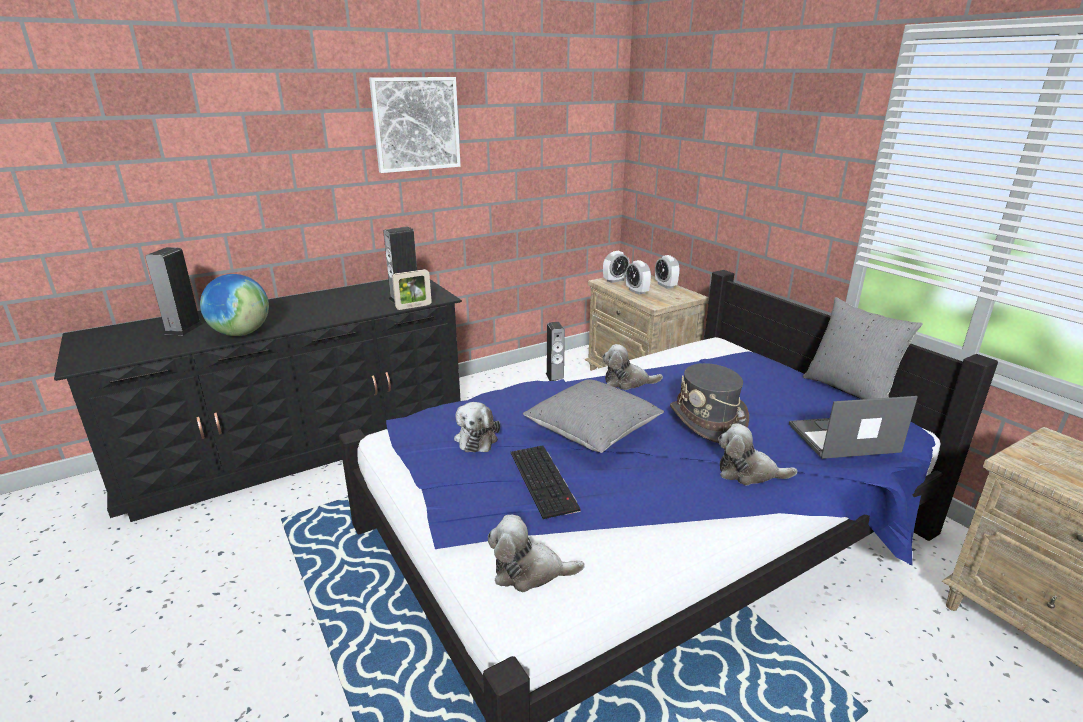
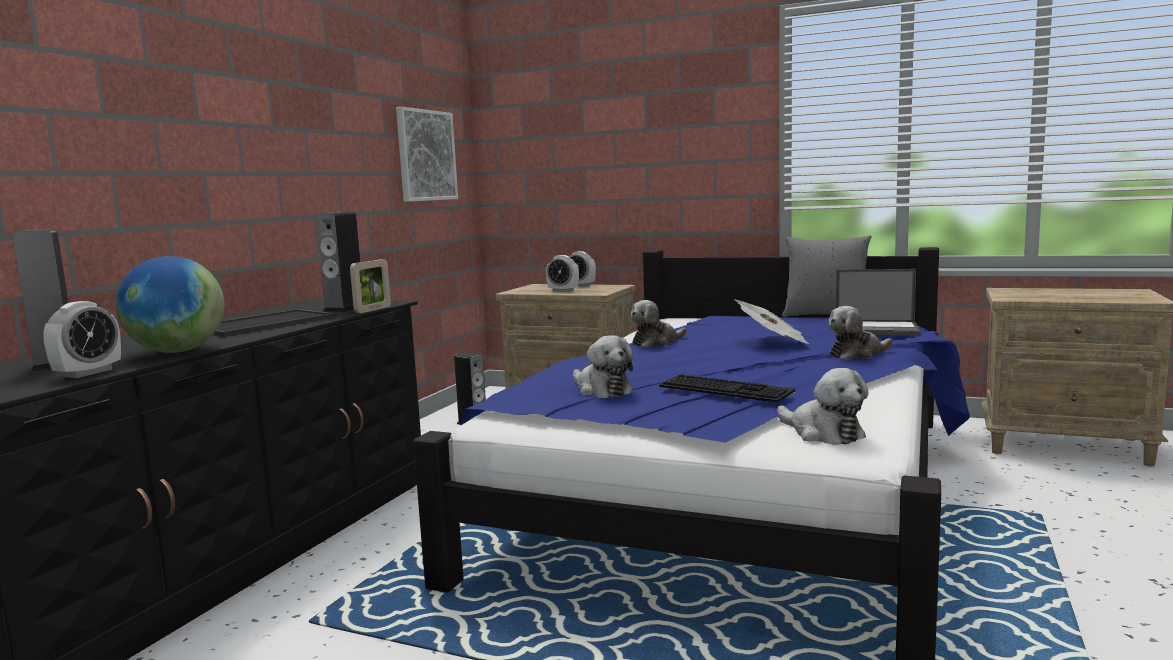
camera: 35 degrees left, 15 degrees down
(334, 308) = (264, 324): none -> tray
(416, 124) = (294, 103): picture -> picture (426, 155)
(529, 572) = (823, 433): plush toy -> plush toy turned 90 degrees counterclockwise
(592, 432) = (697, 365): grey pillow -> none
(615, 280) = (524, 290): alarm clock -> alarm clock (88, 373)
(707, 421) = (773, 341): grey hat -> newspaper
(842, 438) = (877, 329): laptop -> laptop turned 120 degrees counterclockwise

